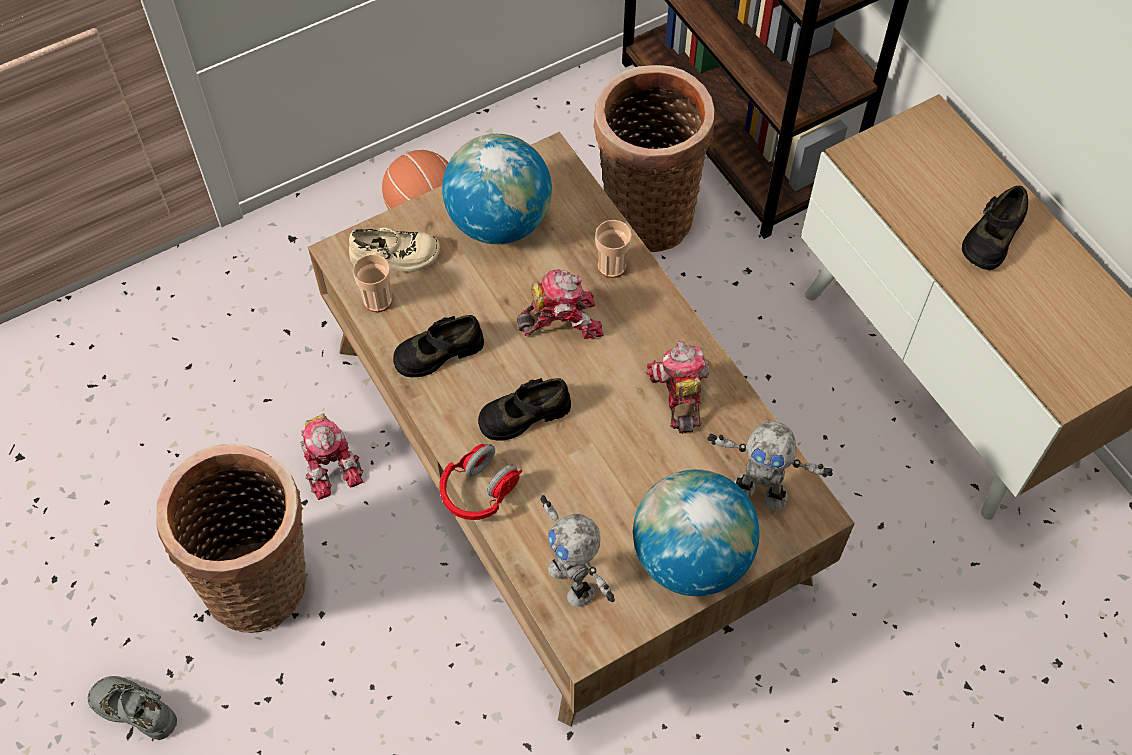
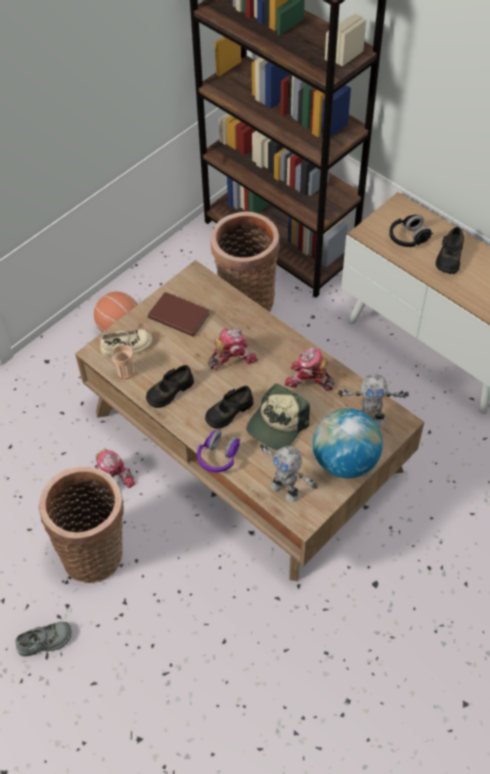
camera: 15 degrees left, 5 degrees down
(135, 708) = (45, 641): grey shoe -> grey shoe turned 150 degrees clockwise
(479, 491) = (218, 457): red headphones -> purple headphones
(499, 222) = (179, 315): globe -> brown book
(597, 459) = (277, 424): none -> cap
(611, 266) = (249, 323): cup -> none
(678, 393) = (308, 380): toy robot -> toy robot turned 45 degrees counterclockwise
(929, 185) = (408, 238): none -> black headphones

